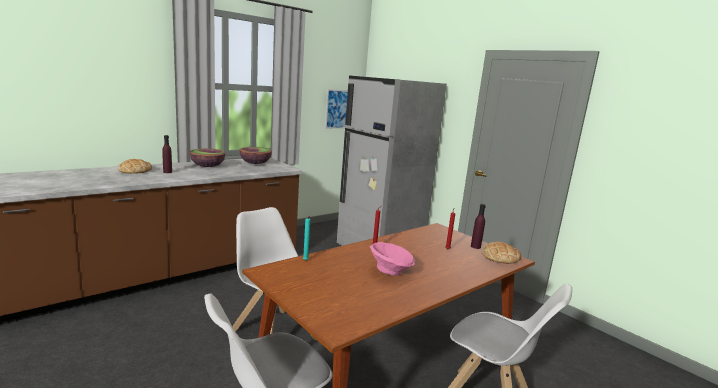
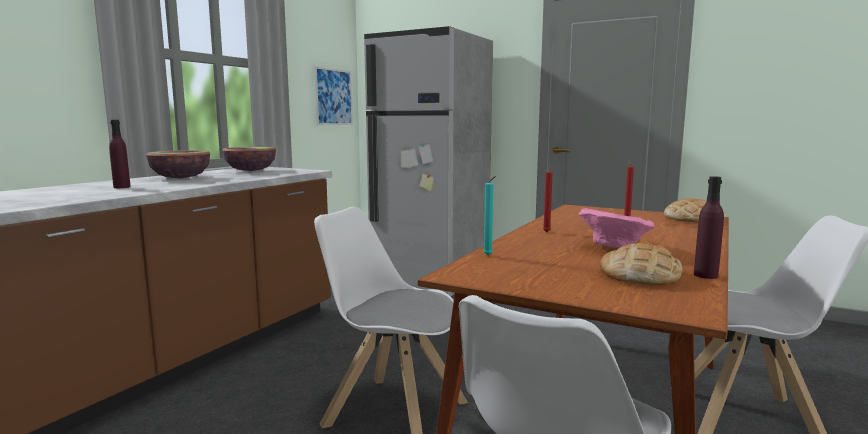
camera: 20 degrees left, 5 degrees down
(135, 171) = (55, 191): bread -> bread (639, 275)
(475, 246) = (648, 215): purple bottle -> purple bottle (705, 275)

